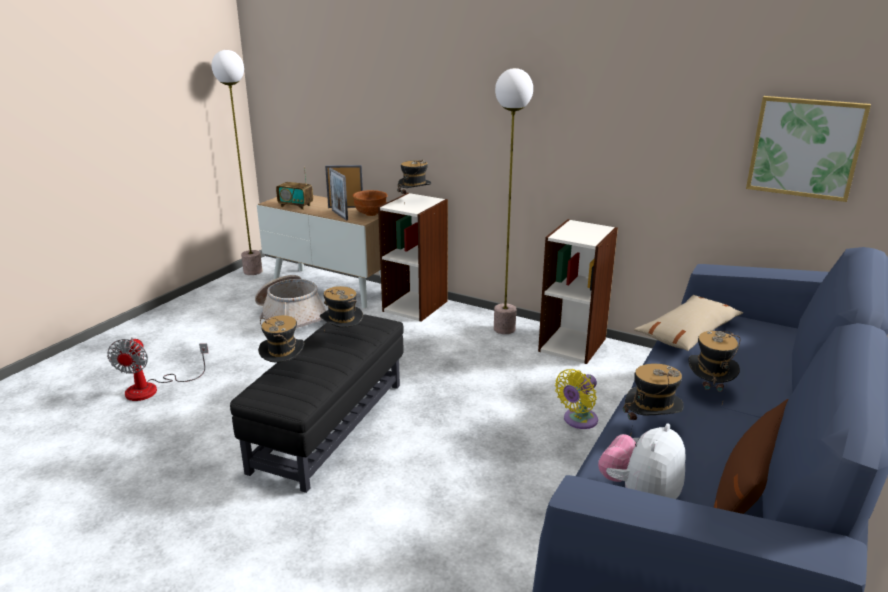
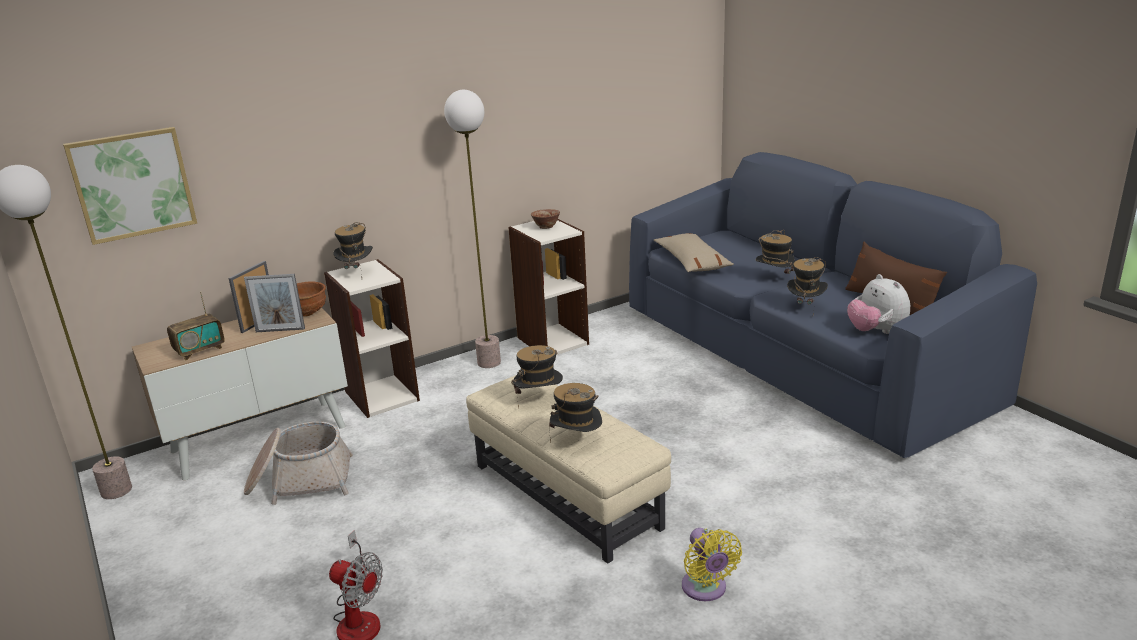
camera: 60 degrees left, 0 degrees up
(329, 425) = (565, 495): black ottoman -> beige ottoman
(578, 420) = (665, 372): yellow fan -> yellow fan (705, 589)
(586, 231) = (546, 227): none -> bowl
(805, 147) = (665, 101): picture -> picture (132, 184)

